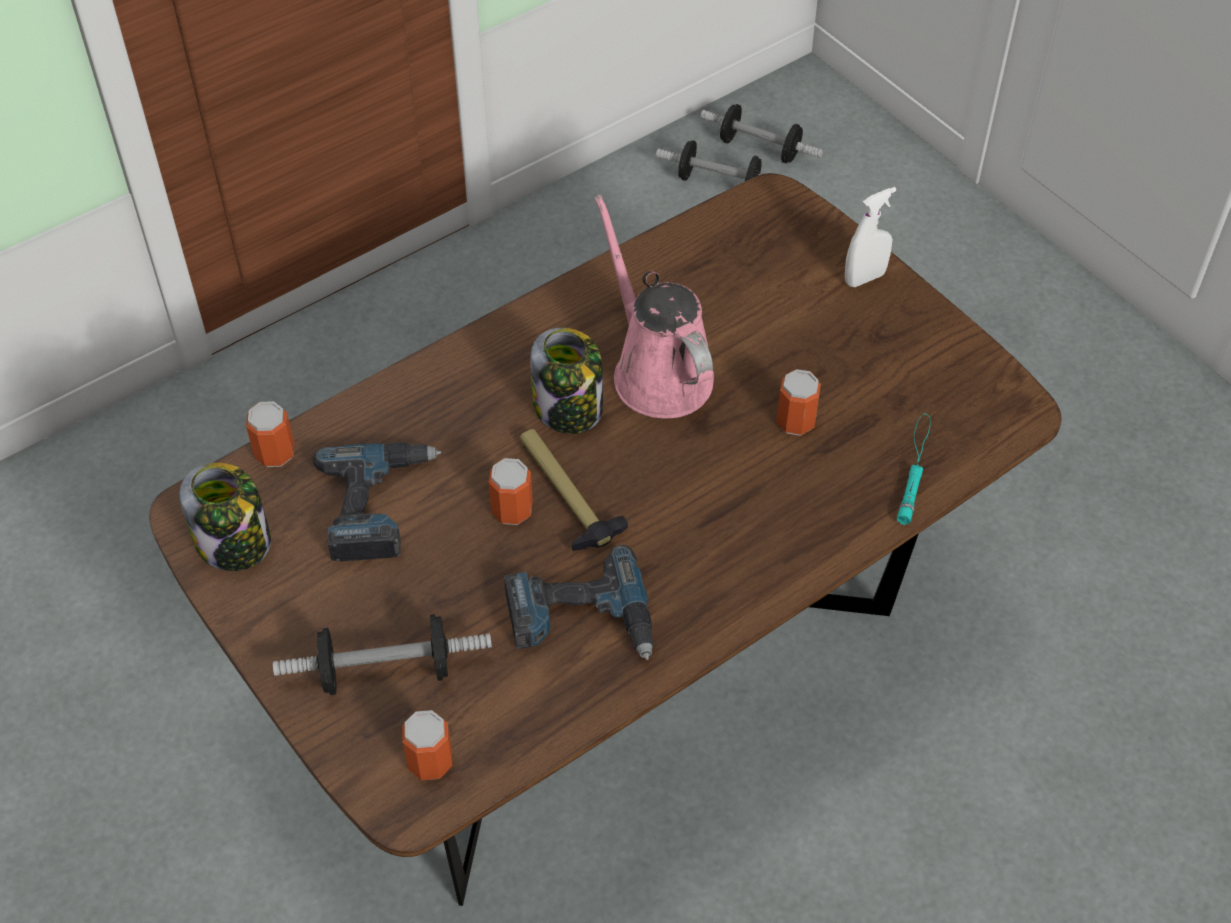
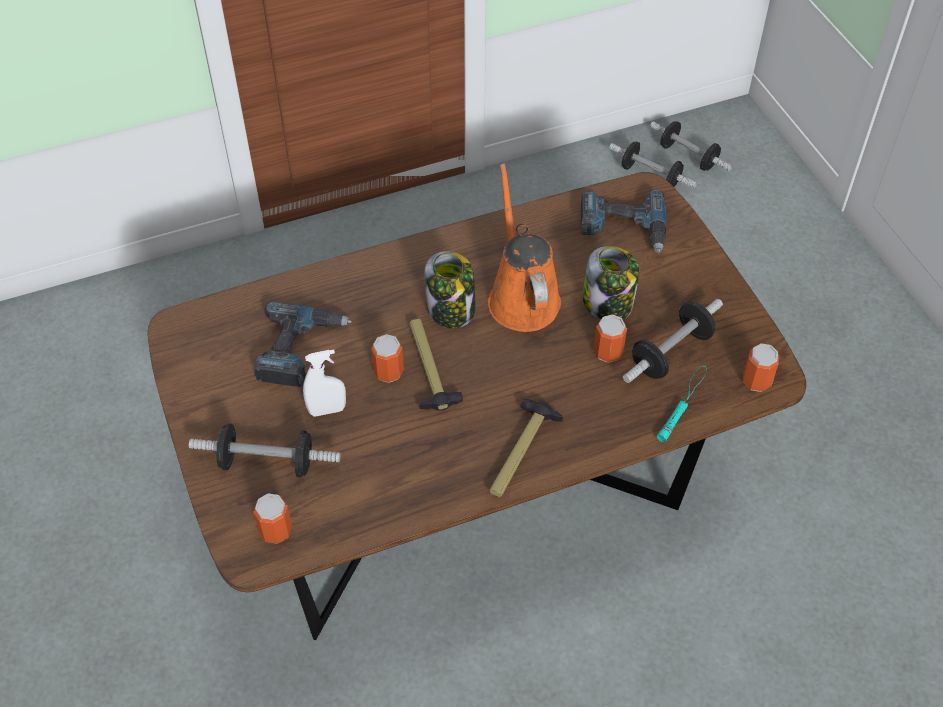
camera: 15 degrees right, 0 degrees up
(235, 543) = (197, 354): jar -> jar (608, 304)
(275, 453) = (243, 299): can -> can (756, 381)
(580, 620) = (409, 458): power drill -> power drill (623, 227)
(657, 371) = (521, 296): pink watering can -> orange watering can
(727, 580) = (521, 453): none -> hammer
(864, 278) = (693, 260): white spray bottle -> white spray bottle (327, 410)
(877, 406) = (671, 353): none -> dumbbell

